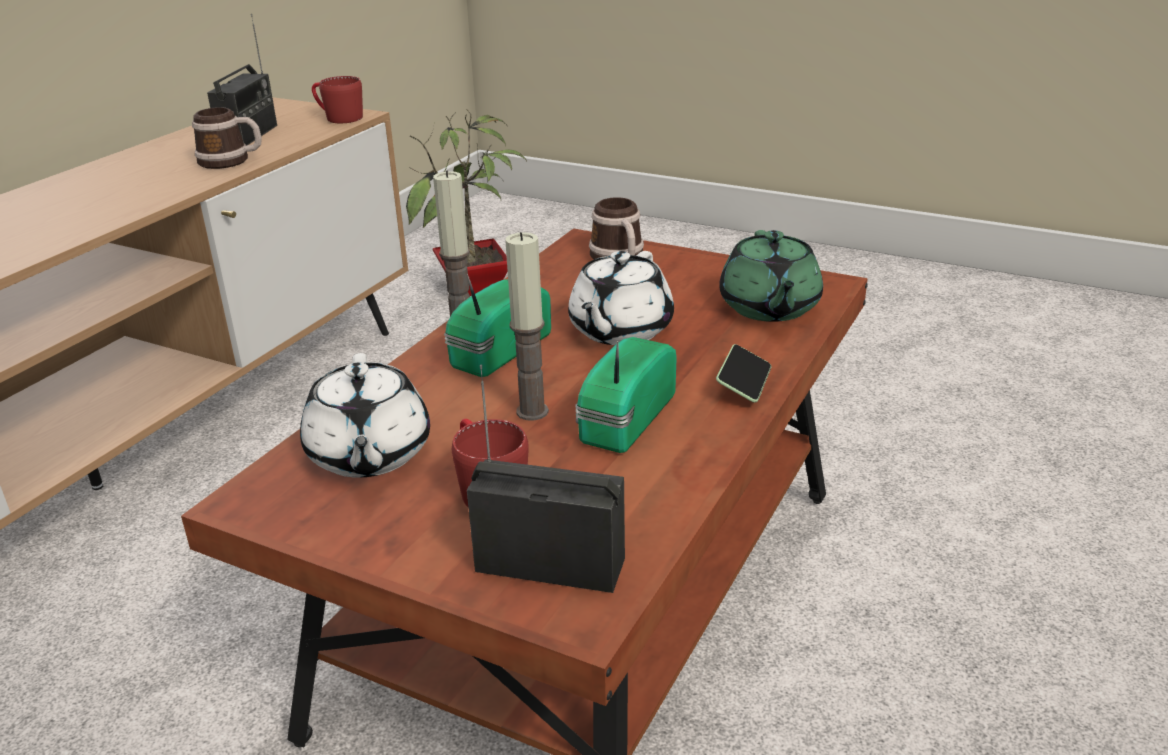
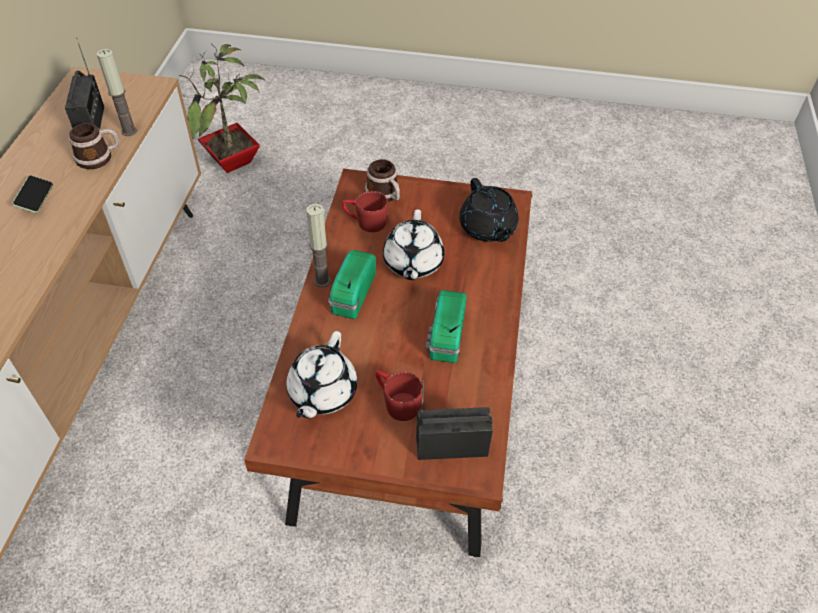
camera: 20 degrees left, 20 degrees up
(337, 117) = (144, 90): red mug -> red mug (365, 222)
(369, 455) = (322, 393): white teapot -> white teapot turned 45 degrees clockwise
(532, 412) = (394, 340): candle -> candle (129, 131)
(744, 384) = (496, 296): phone -> phone (35, 199)
(769, 308) = (487, 228): green teapot -> black teapot

